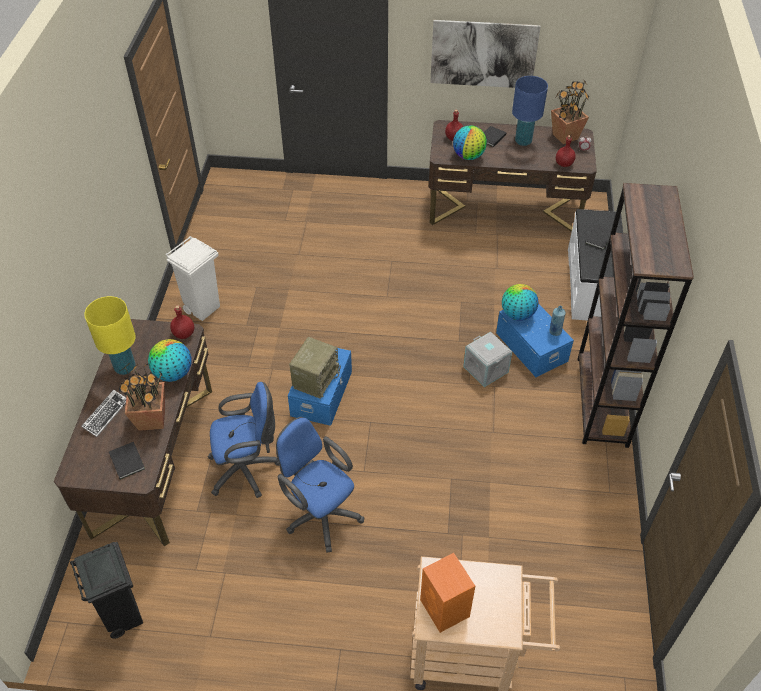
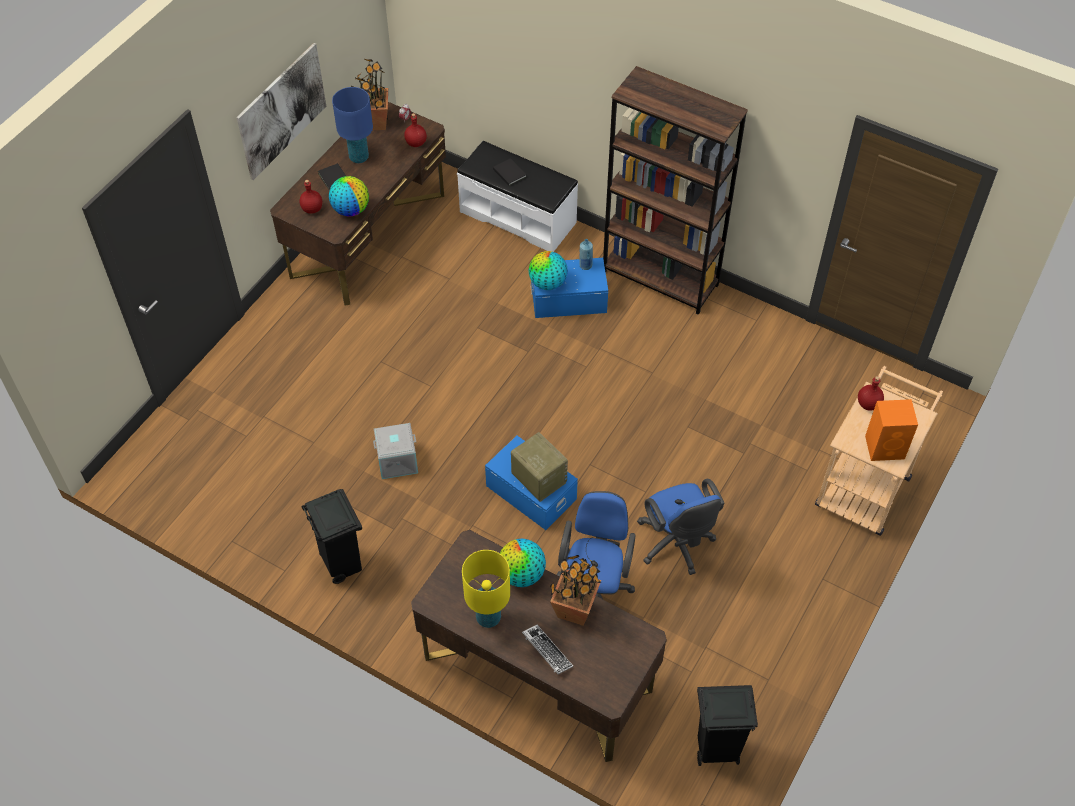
camera: 65 degrees left, 5 degrees up
(127, 460) = (617, 645): black book -> none
(184, 334) = (469, 549): red bottle -> red bottle (869, 404)
(203, 308) = (342, 564): white trash can -> black trash can
(320, 513) = (676, 545): blue office chair -> blue office chair turned 90 degrees counterclockwise
(486, 369) = (576, 345): grey storage box -> grey storage box (397, 460)

